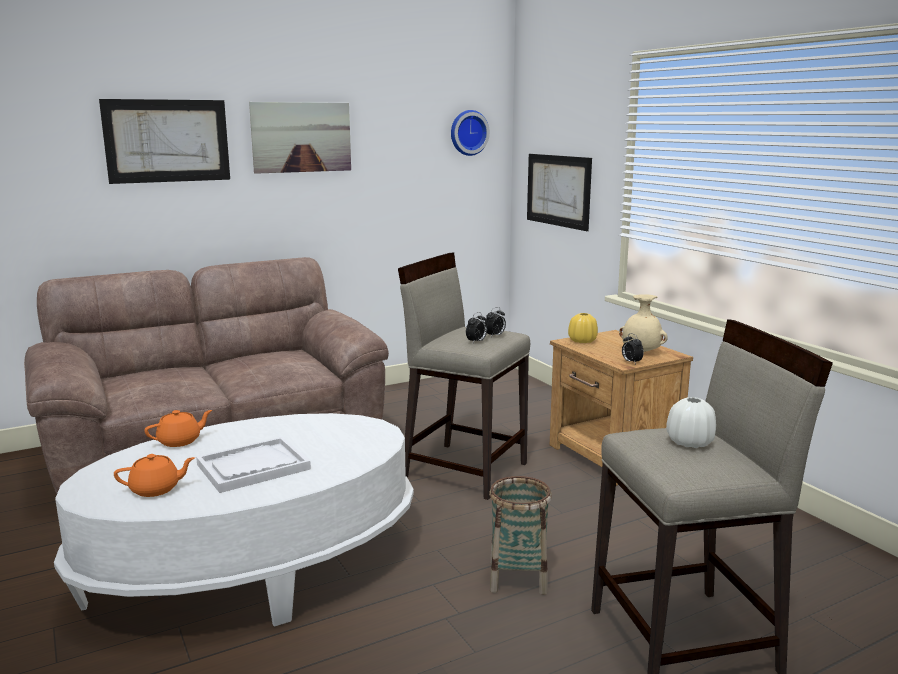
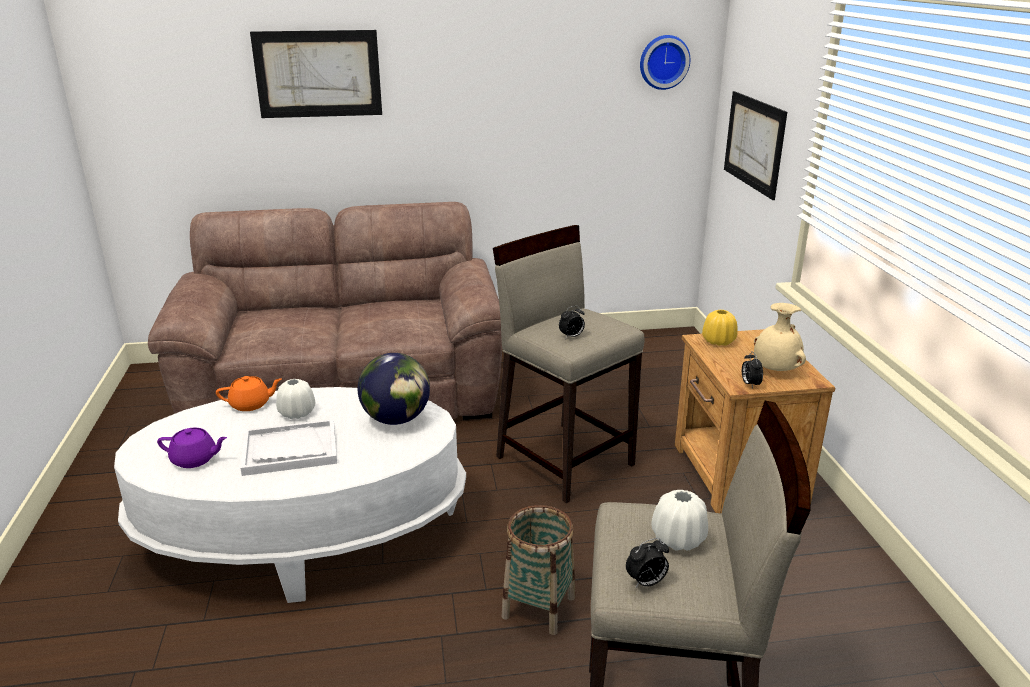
camera: 20 degrees right, 10 degrees up
(156, 489) = (195, 459): orange teapot -> purple teapot
(236, 441) = (297, 413): none -> white vase
(301, 137) = (461, 69): picture -> none
(340, 431) = (396, 419): none -> globe
(495, 336) = (599, 330): alarm clock -> alarm clock (646, 583)

